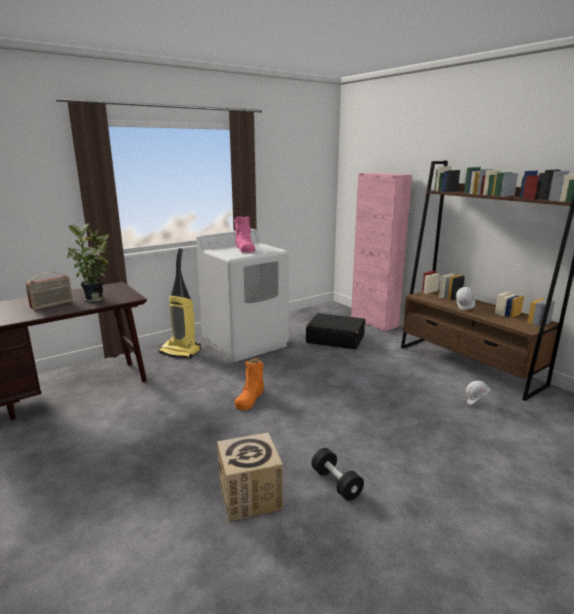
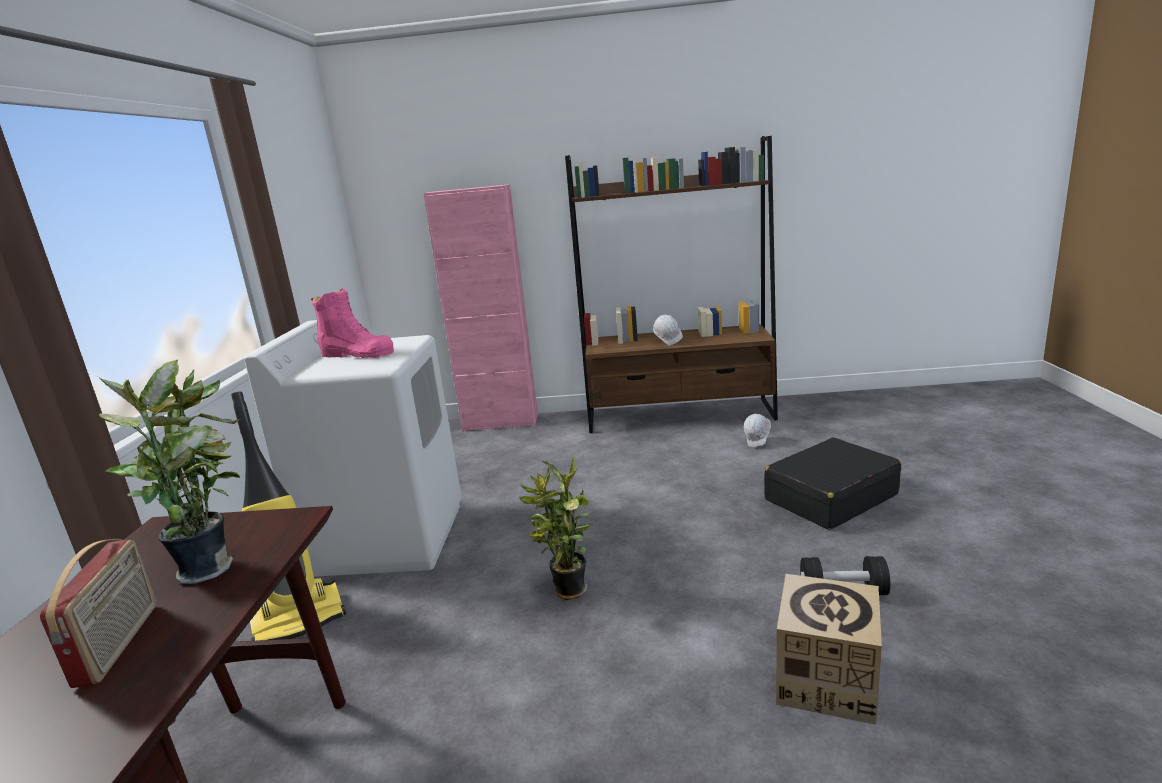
camera: 50 degrees left, 0 degrees up
(250, 398) = (567, 592): orange boot -> potted plant
(335, 339) = (500, 463): black suitcase -> black suitcase (830, 497)

